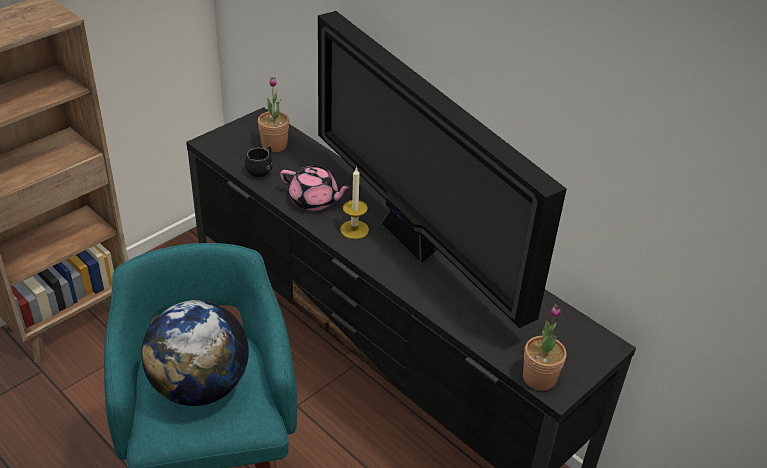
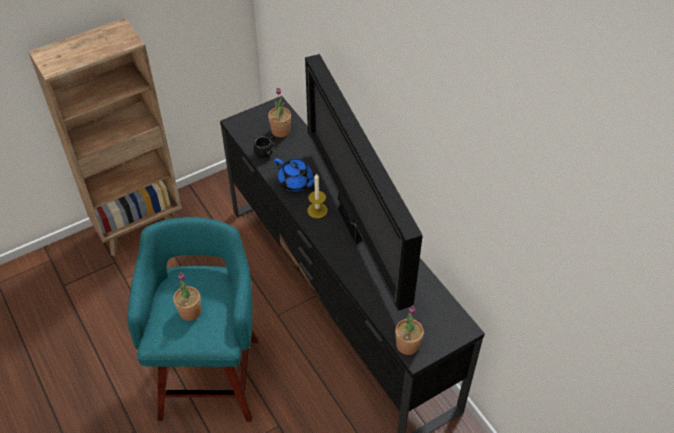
camera: 15 degrees right, 10 degrees up
(200, 387) = (190, 311): globe -> potted plant
(314, 201) = (296, 182): pink teapot -> blue teapot

